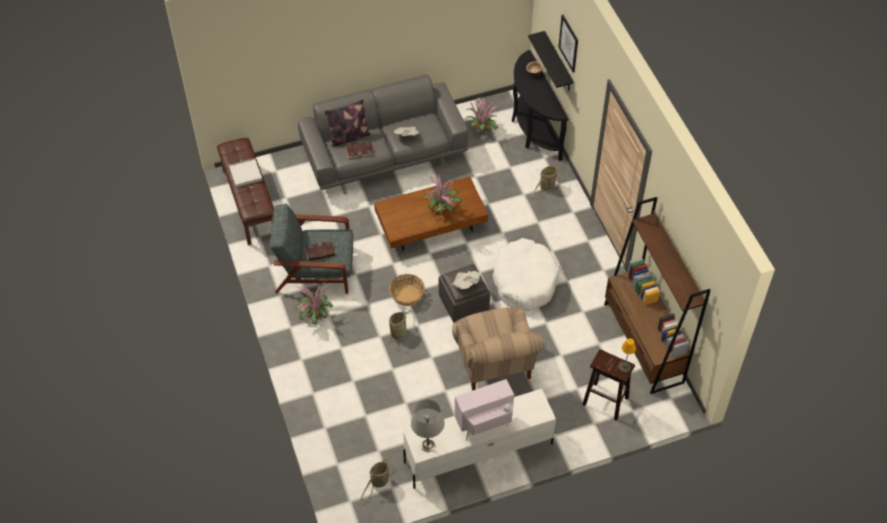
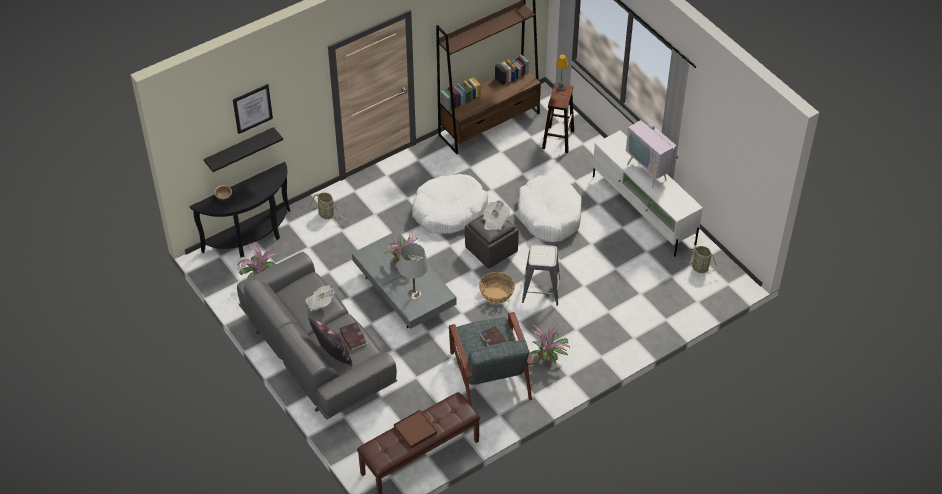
camera: 105 degrees left, 5 degrees down
(245, 174) = (415, 430): white tray -> brown tray
(399, 332) = (541, 290): basket -> grey stool
(428, 445) = (682, 202): grey table lamp -> grey table lamp (414, 294)
(431, 225) = (403, 293): brown coffee table -> grey coffee table
(495, 364) = (549, 215): beige armchair -> white dog bed

